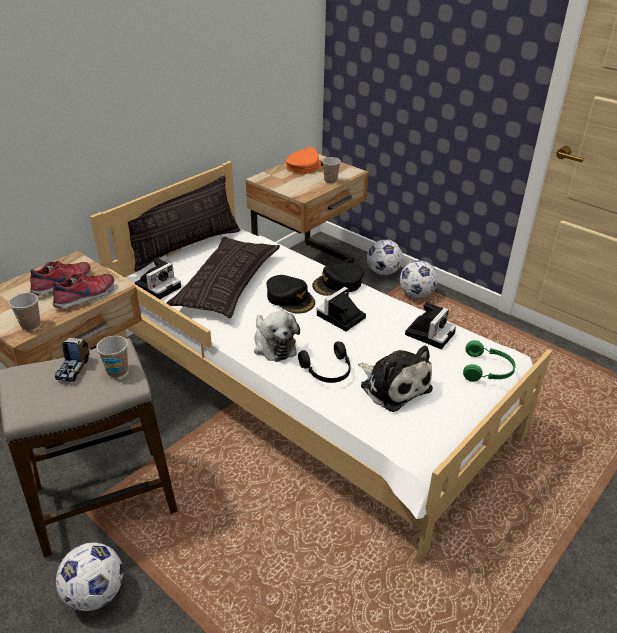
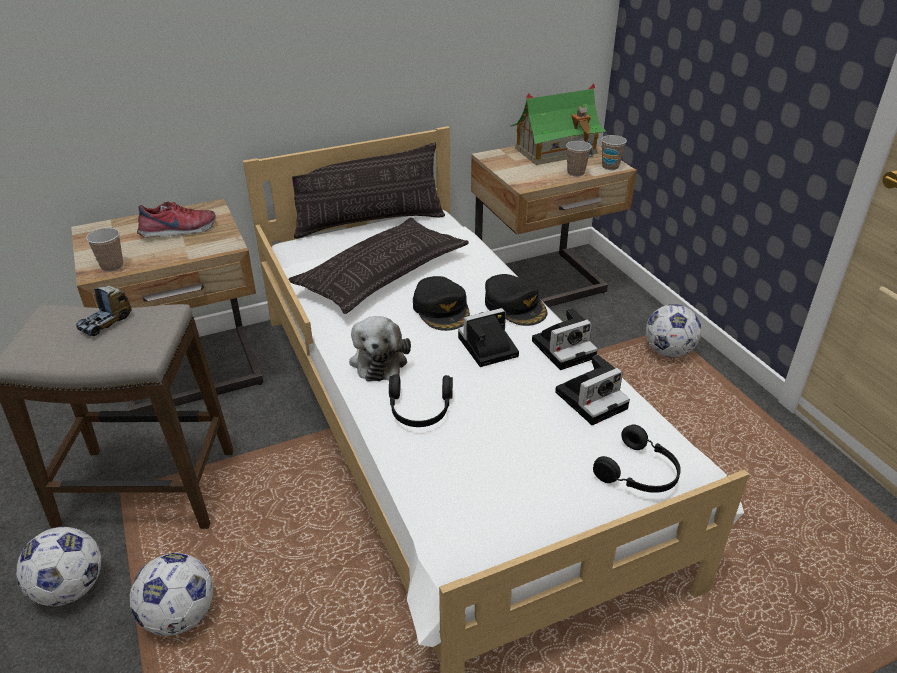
camera: 25 degrees right, 0 degrees up
(86, 297) = (188, 250): shoe -> none
(117, 371) = (142, 337): cup -> cup (610, 166)
(159, 286) = (305, 259): camera -> camera (565, 348)
(304, 166) = (556, 150): orange cap -> toy house
(338, 284) = (515, 306): black cap -> black cap turned 120 degrees counterclockwise
(383, 272) = (640, 312): football -> football (181, 616)
(393, 385) = (489, 454): plush toy -> none
(487, 370) = (639, 473): green headphones -> black headphones

